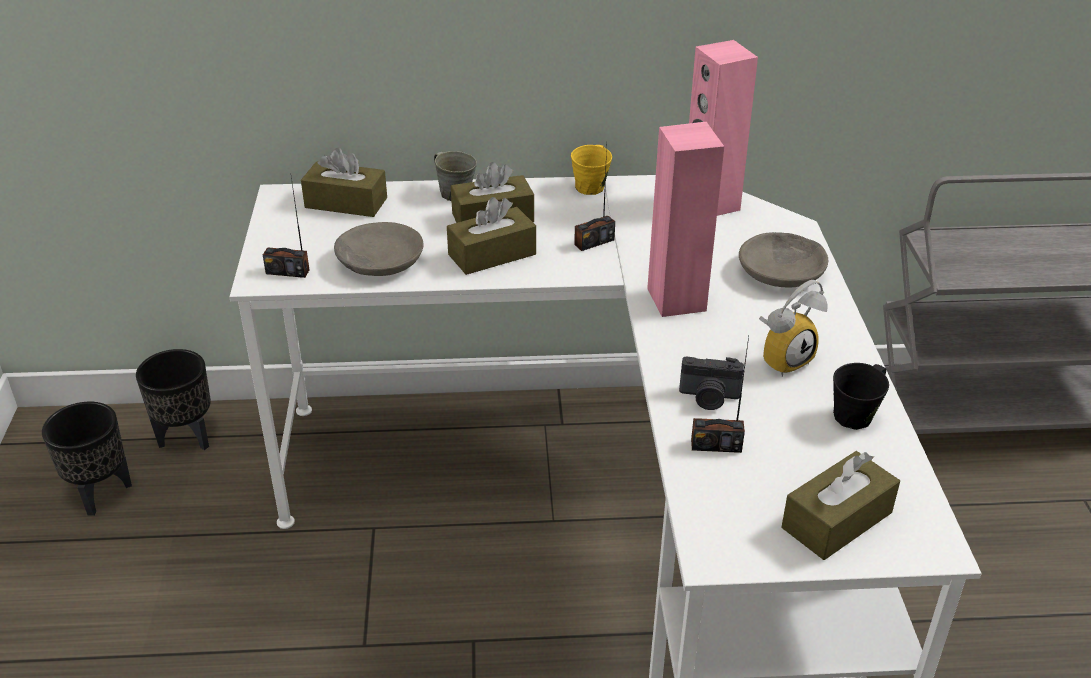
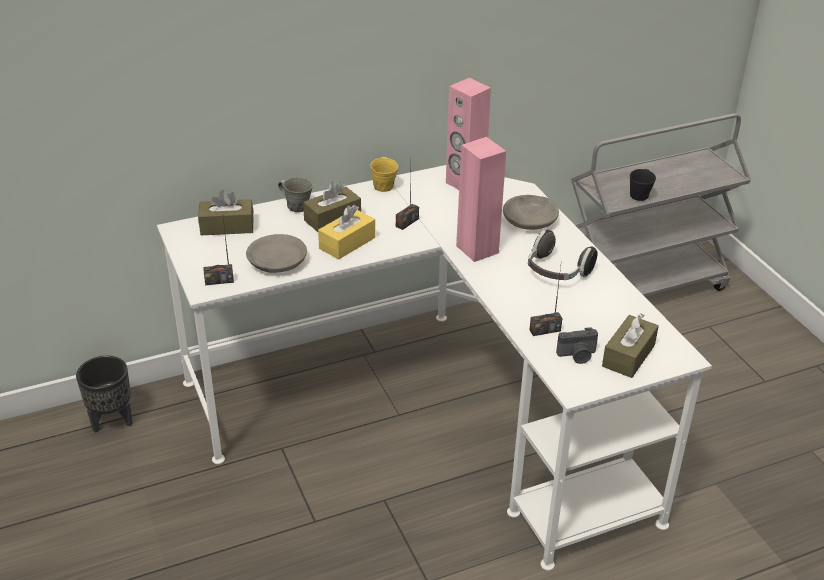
camera: 20 degrees left, 0 degrees up
(102, 493) = (71, 473): black planter -> none
(492, 254) = (347, 243): brown tissue box -> yellow tissue box
(709, 398) = (527, 304): camera -> camera (577, 356)
(783, 358) = (556, 272): alarm clock -> headphones
(855, 416) = (611, 297): black mug -> black mug (639, 195)

